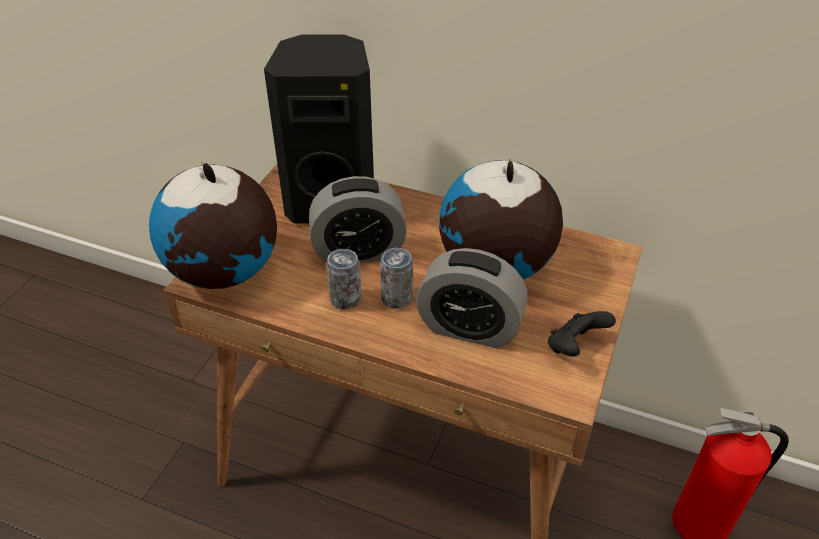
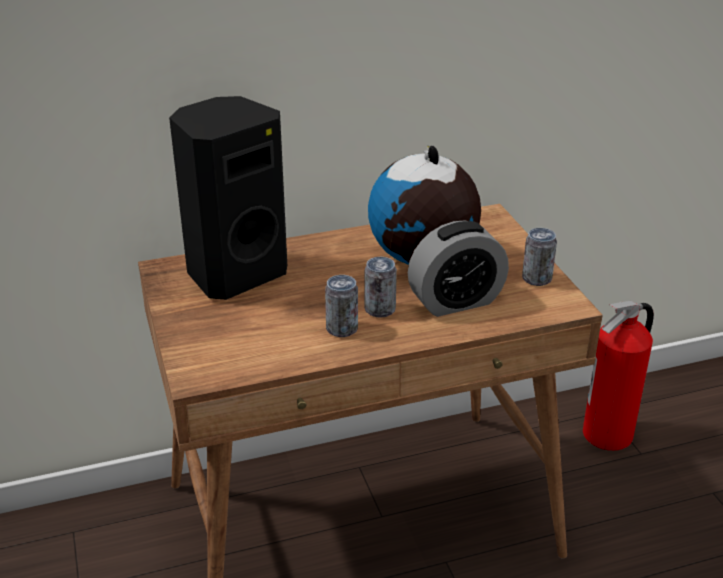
camera: 40 degrees left, 10 degrees down
(224, 272) = (212, 361): globe -> none
(359, 251) = (306, 295): alarm clock -> none
(574, 347) = (536, 279): black game controller -> can

